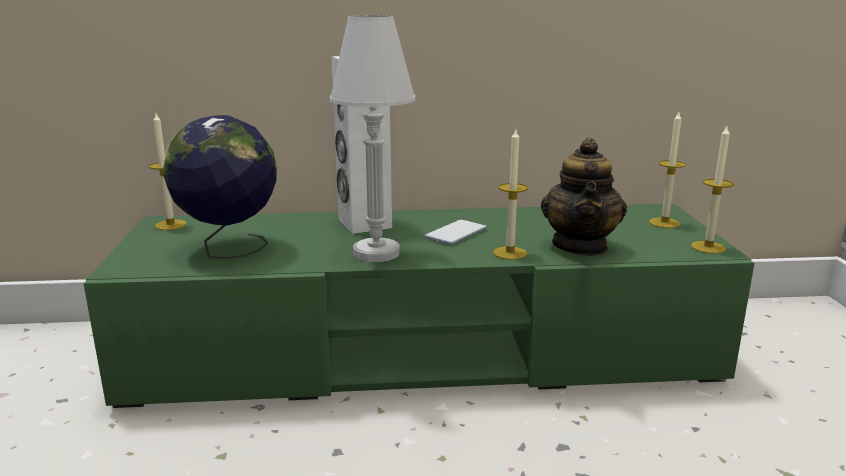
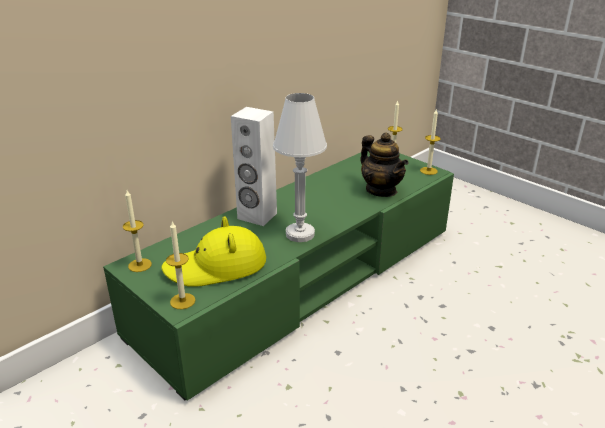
camera: 40 degrees left, 10 degrees up
(229, 249) = (217, 266): globe -> yellow hat
(456, 233) = (315, 204): phone -> none
(510, 253) = (359, 207): candle -> candle (182, 301)

